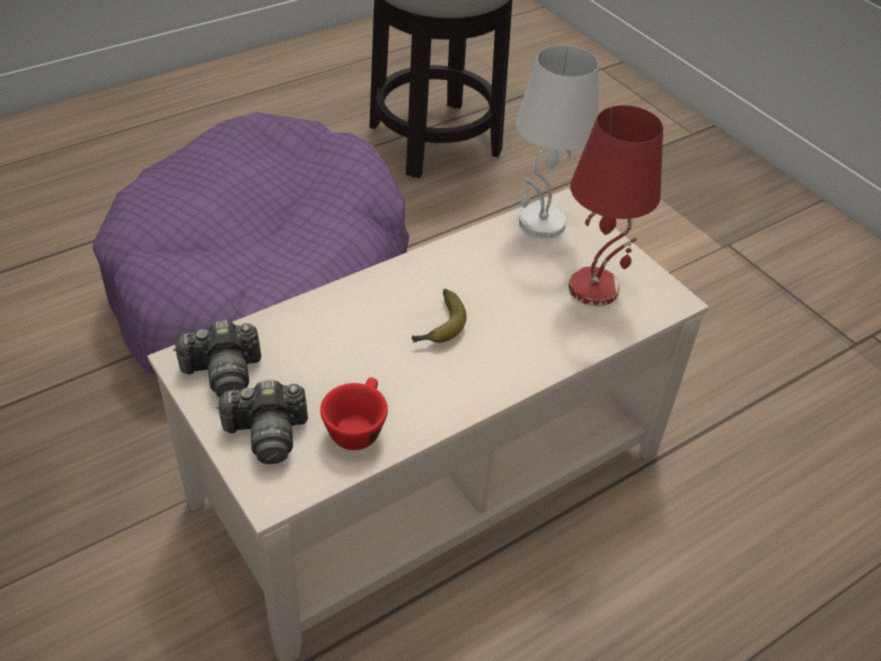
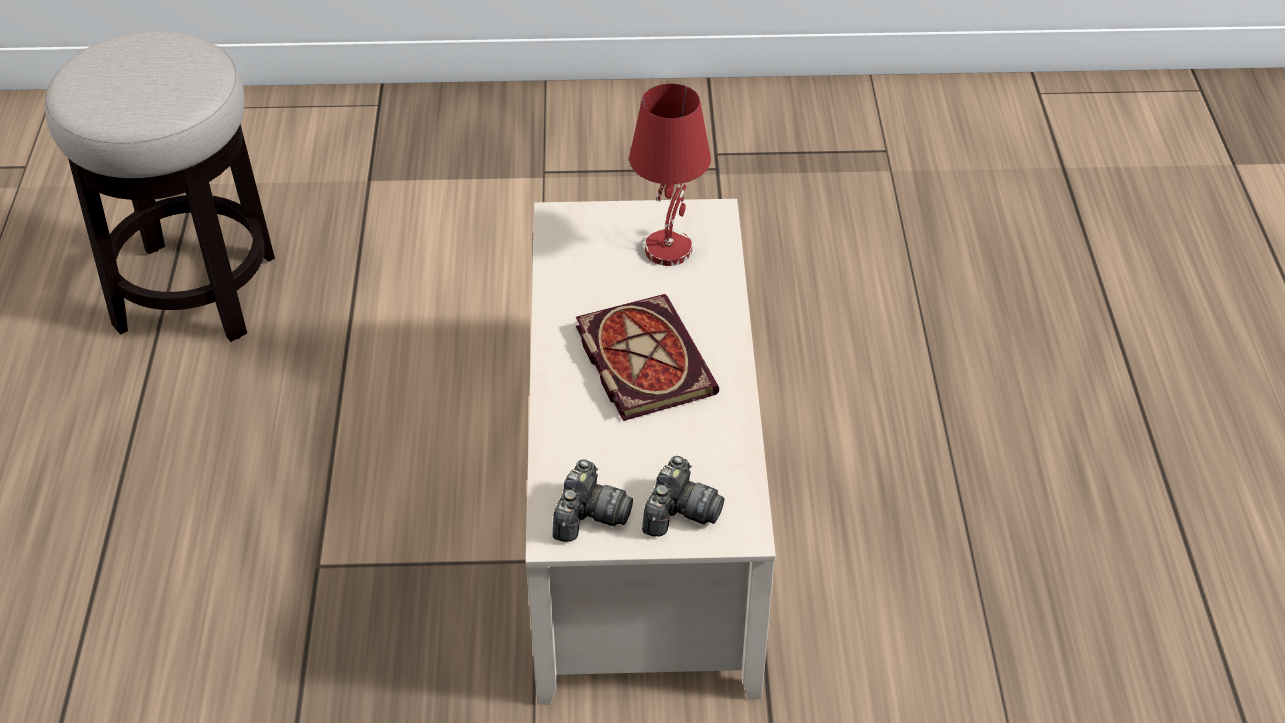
camera: 55 degrees left, 0 degrees up
(261, 284) = (290, 533): purple dog bed -> none
(357, 427) = (711, 455): red cup -> none
(440, 327) = (640, 359): banana -> book
(541, 224) = (567, 241): white table lamp -> none

